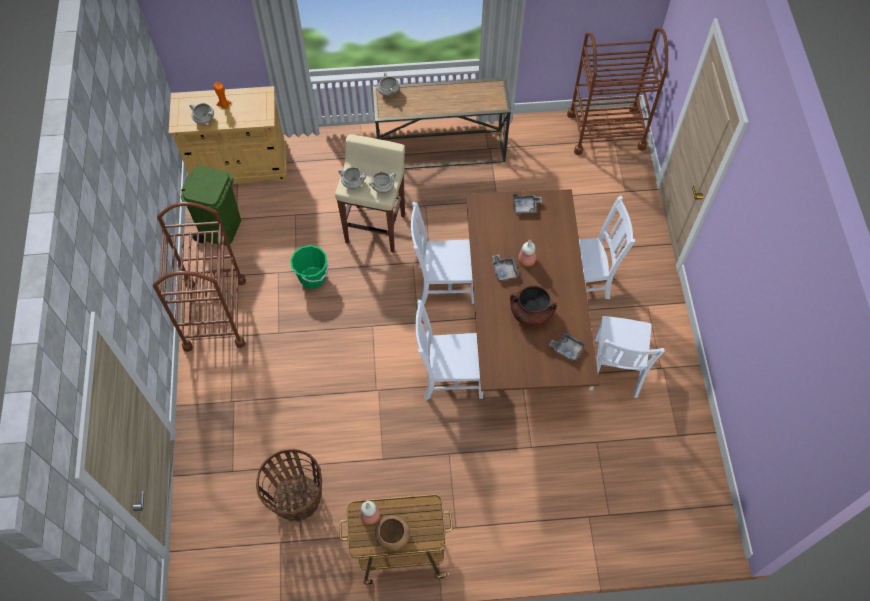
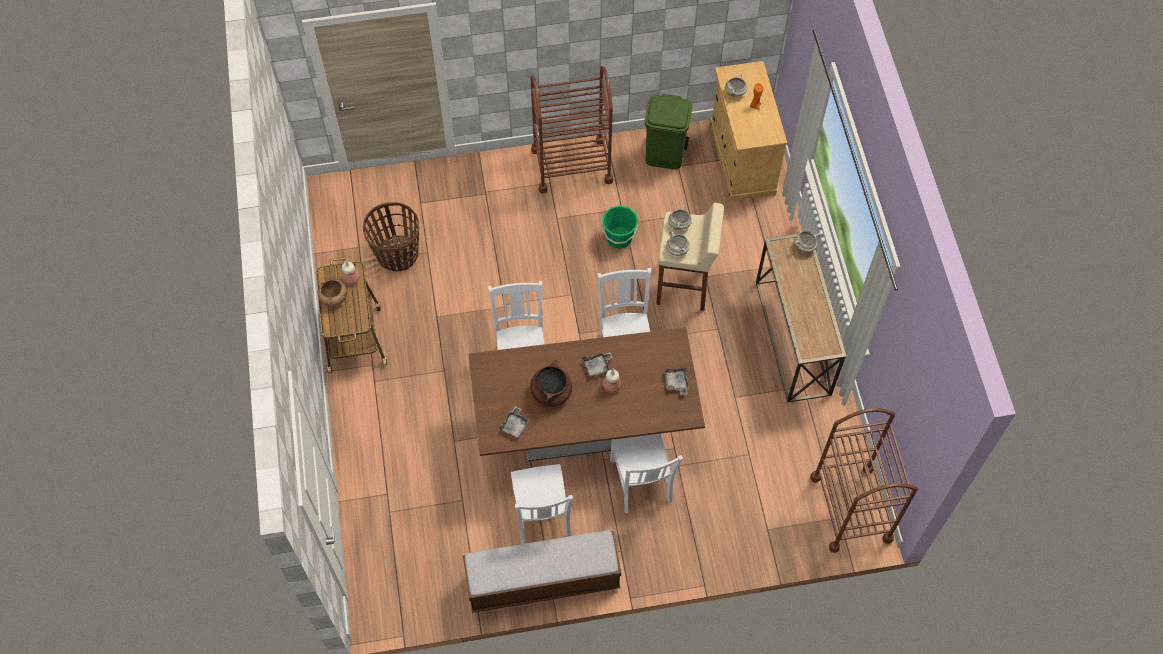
camera: 85 degrees right, 0 degrees up
(615, 370) = (541, 517): white chair -> white chair turned 105 degrees counterclockwise
(679, 373) = (542, 581): none -> bench

